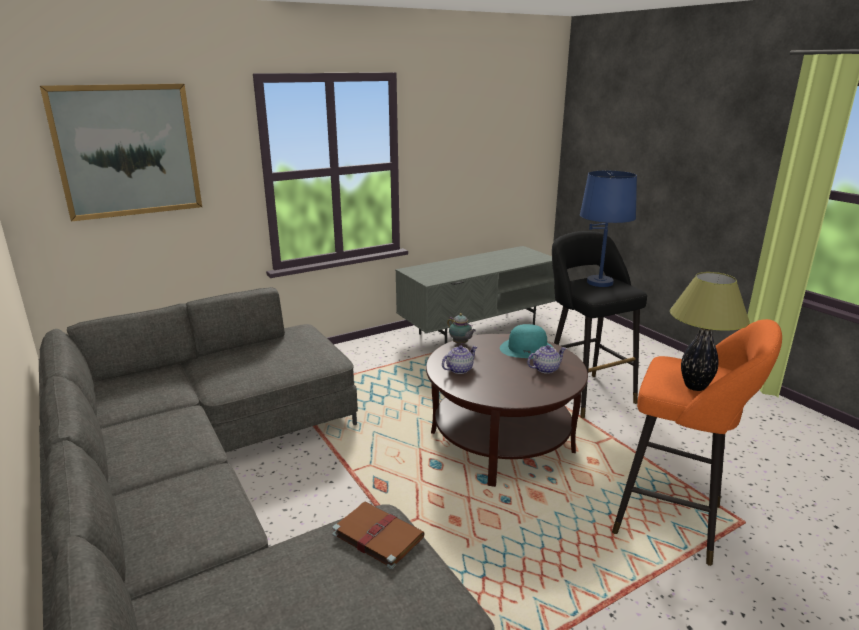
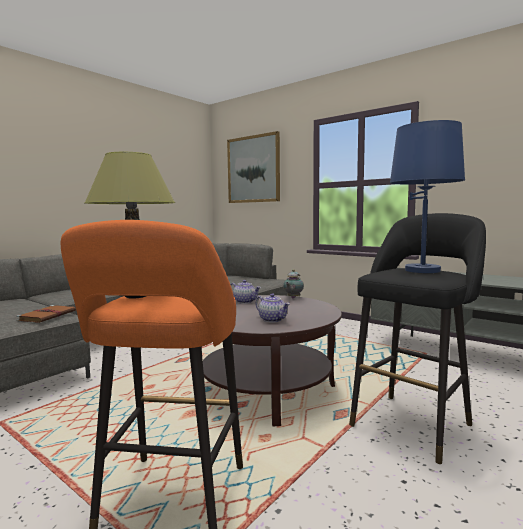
camera: 70 degrees right, 15 degrees down
(527, 349) = (308, 312): turquoise hat -> none

